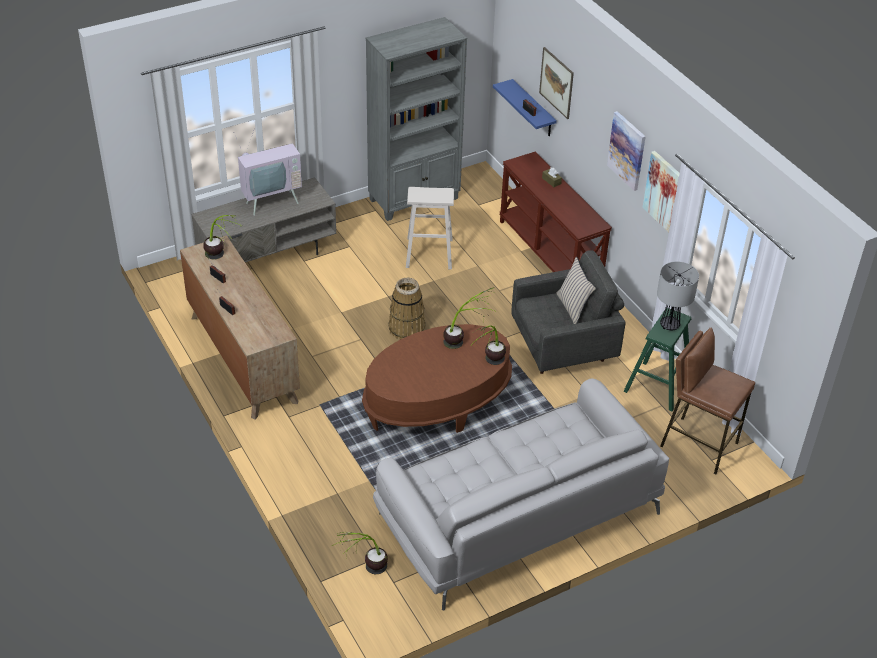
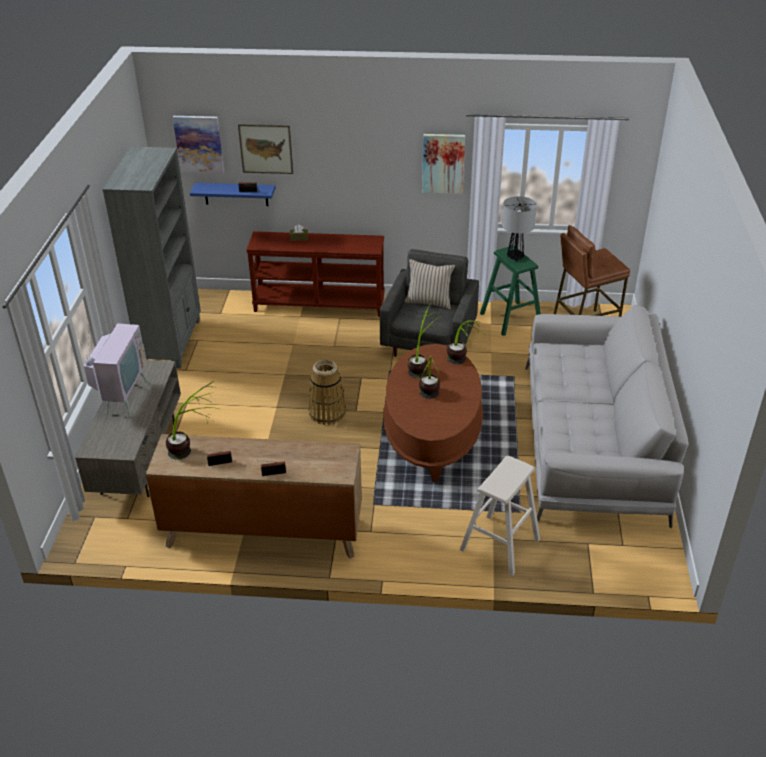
camera: 55 degrees left, 5 degrees down
(364, 570) = (598, 558): potted plant -> potted plant (428, 400)
(429, 253) = (249, 362): beige stool -> beige stool (500, 544)
(627, 150) = (385, 155): picture -> picture (199, 144)

